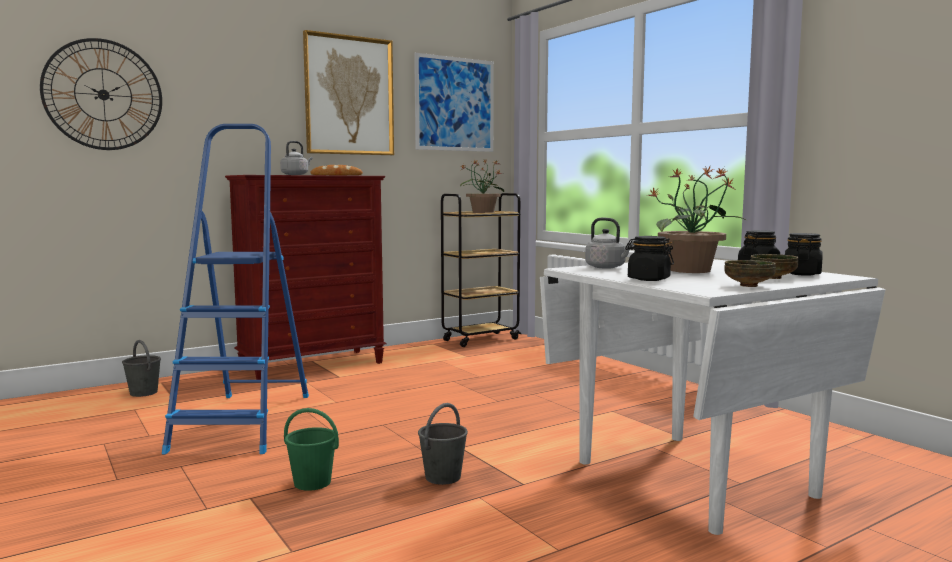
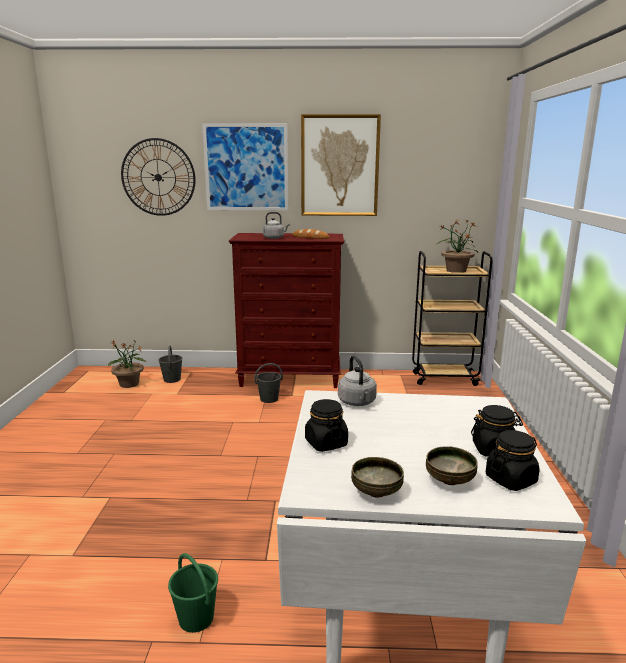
camera: 35 degrees right, 10 degrees up
(243, 422) = (187, 424): blue step ladder -> none
(311, 483) = (152, 497): green bucket -> green bucket (196, 618)
(443, 477) = (226, 527): grey bucket -> grey bucket (269, 399)
(455, 104) = (444, 167): picture -> picture (246, 167)
(691, 270) = (414, 433): potted plant -> potted plant (129, 384)

